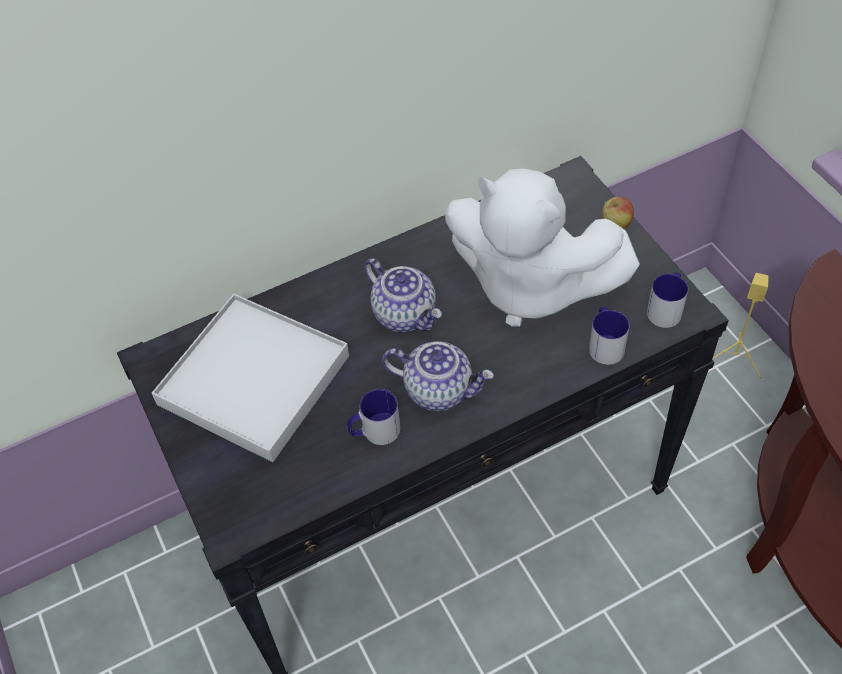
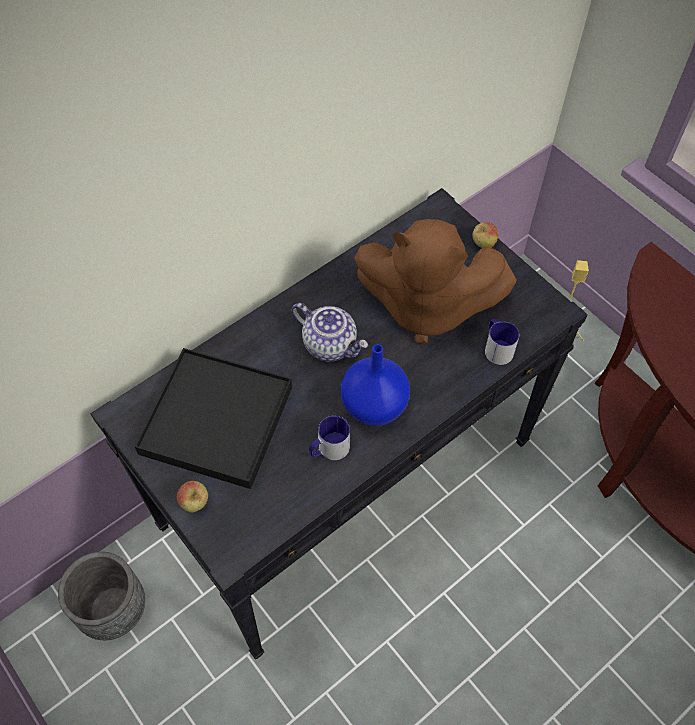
camera: 15 degrees left, 5 degrees up
(133, 604) = (113, 609): none -> grey planter
(206, 468) = (195, 503): none -> apple
(254, 379) = (216, 420): white tray -> black tray
(439, 389) = (373, 405): teapot -> blue vase
(529, 286) = (426, 306): white plush toy -> brown plush toy
(666, 308) = (538, 311): mug -> none

